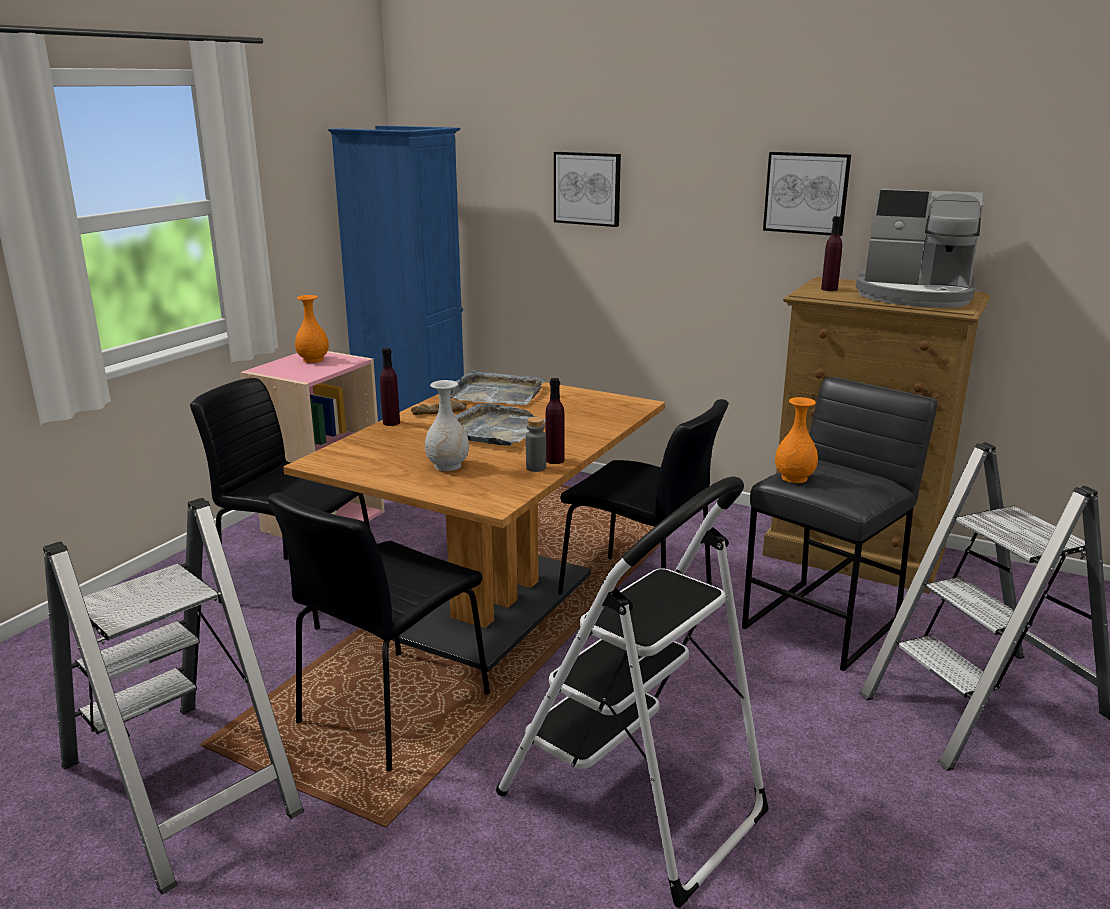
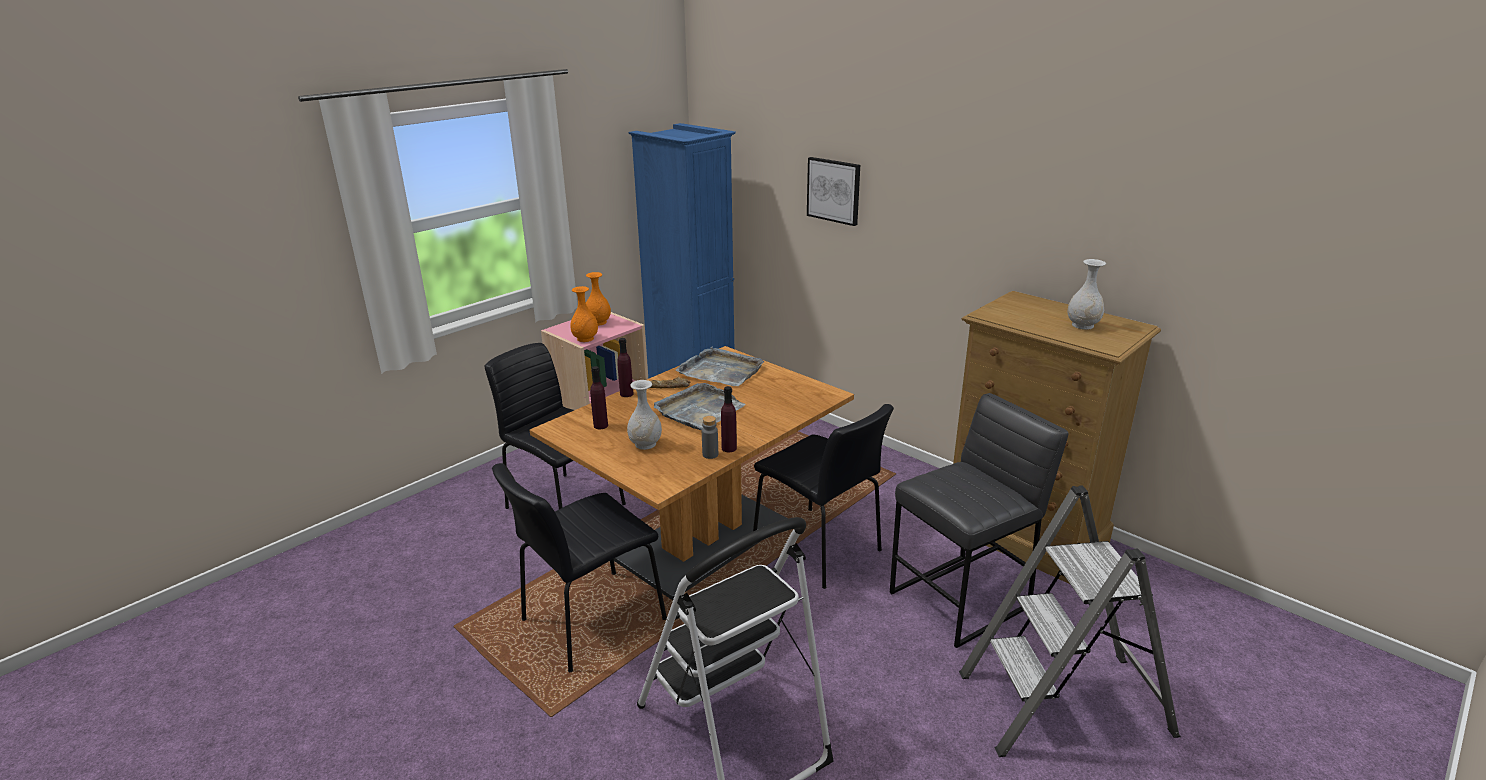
camera: 15 degrees right, 5 degrees up
(179, 789) = (429, 659): grey step ladder -> none
(795, 478) = (932, 483): orange vase -> orange vase (585, 339)
(806, 193) = (1008, 217): picture -> none
(829, 289) = (1009, 310): purple bottle -> purple bottle (600, 425)
(915, 295) = (1083, 325): coffee machine -> white vase

